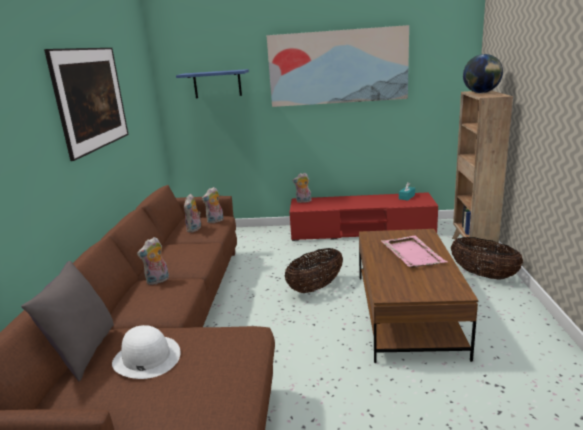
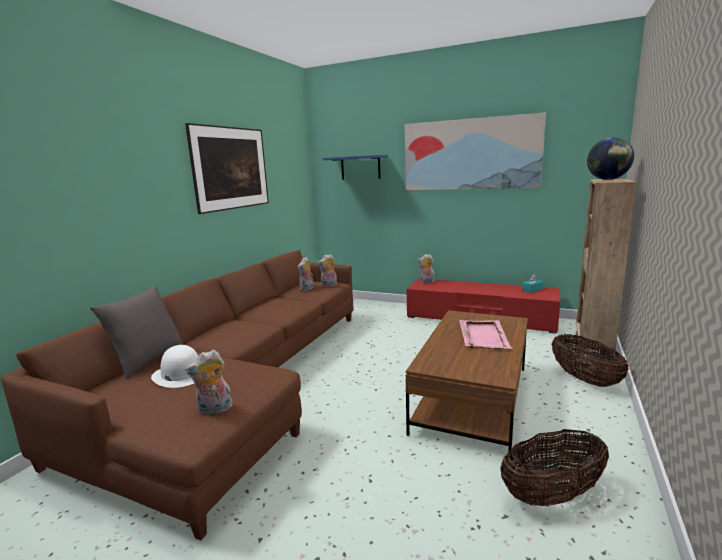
camera: 20 degrees right, 5 degrees down
(158, 281) = (245, 322): plush toy -> plush toy (214, 410)
(315, 287) = (400, 359): basket -> basket (552, 495)

